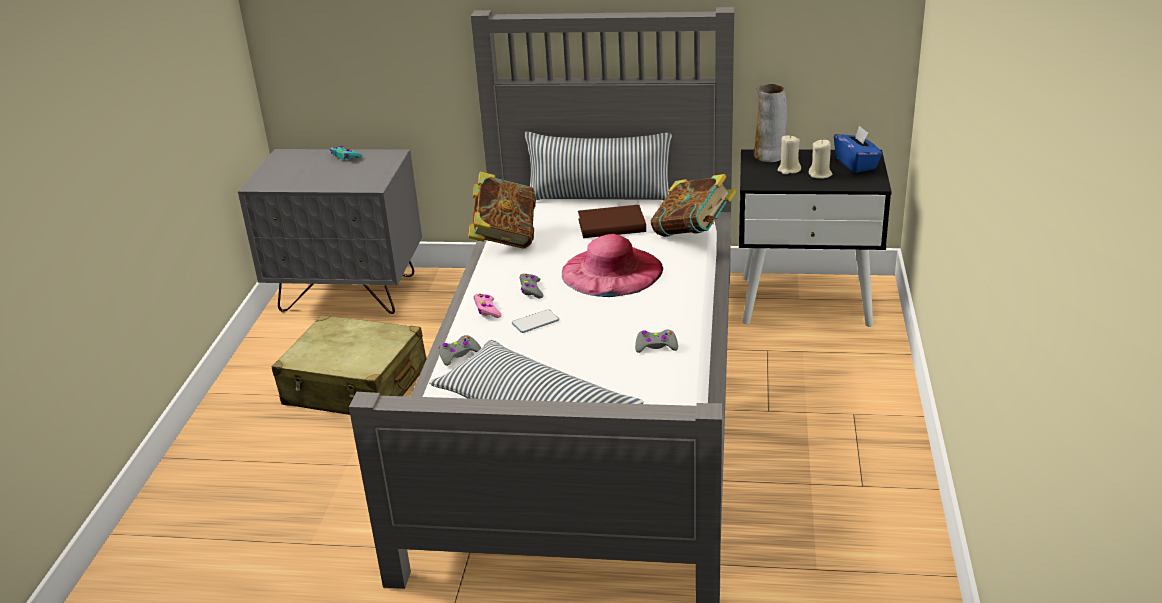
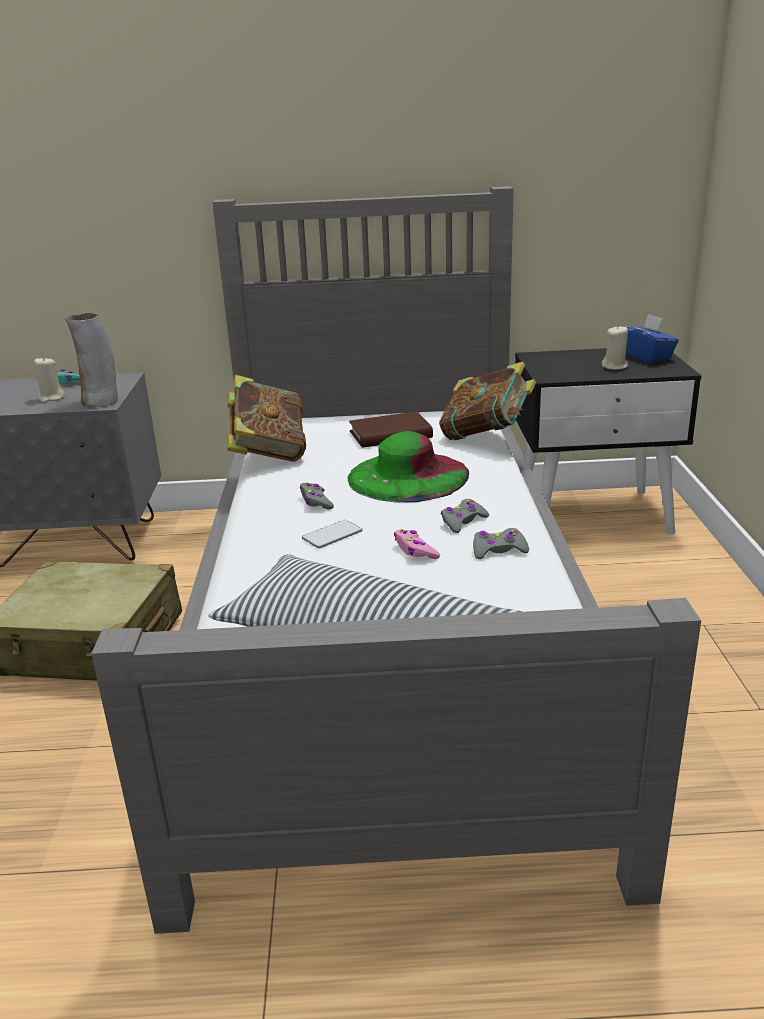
camera: 10 degrees left, 5 degrees down
(458, 354) = (239, 580): grey game controller -> grey game controller (463, 521)
(487, 310) = (265, 526): pink game controller -> pink game controller (415, 550)
(599, 197) = (365, 412): pillow -> none
(612, 270) = (408, 476): pink hat -> green hat
(769, 156) = (549, 356): vase -> vase (101, 401)
(788, 170) = (578, 365): beige candle -> beige candle (51, 398)

